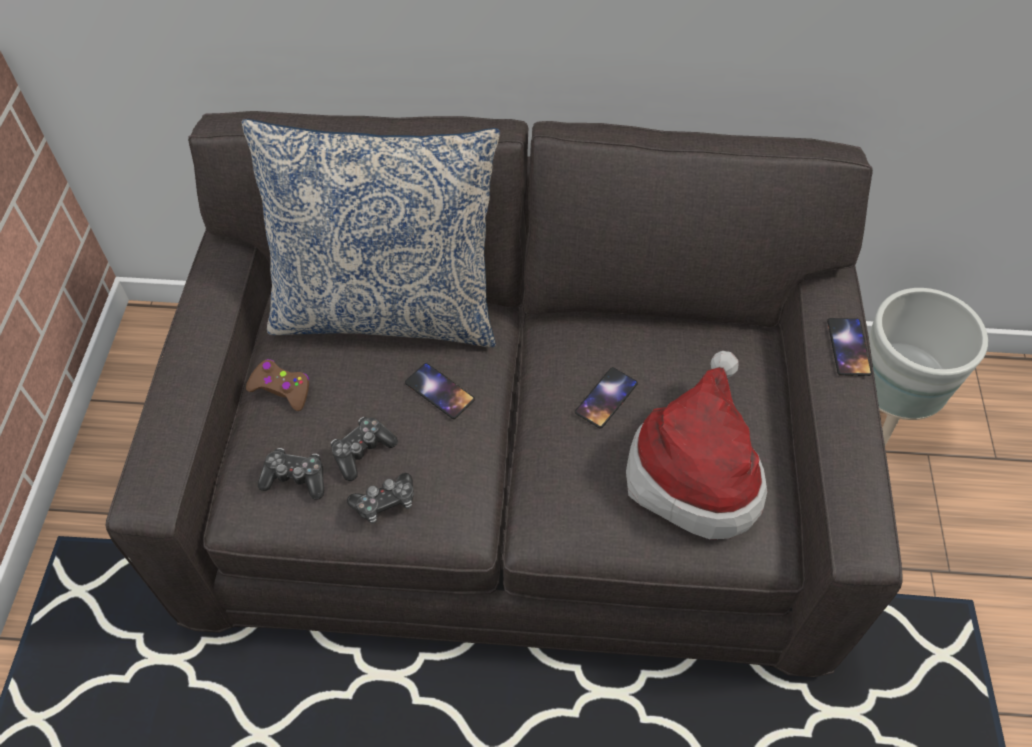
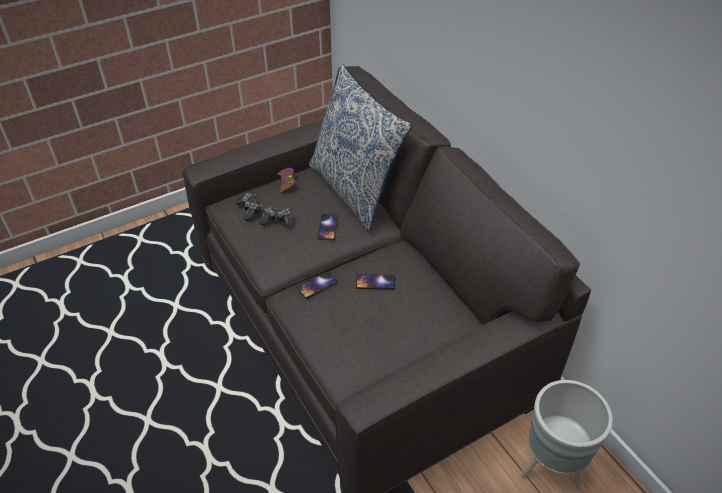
camera: 55 degrees right, 10 degrees down
(385, 503) = (259, 240): game controller -> none
(695, 470) = (363, 333): hat -> none
(848, 347) = (480, 347): phone -> phone (317, 285)

